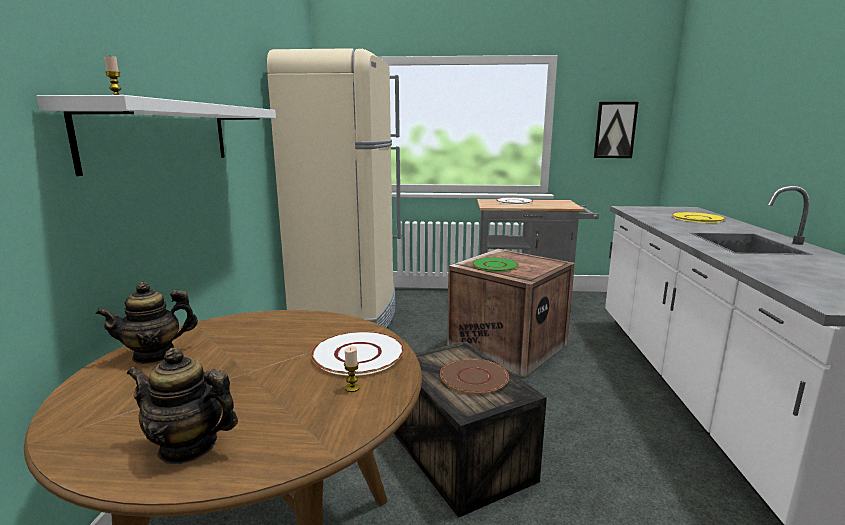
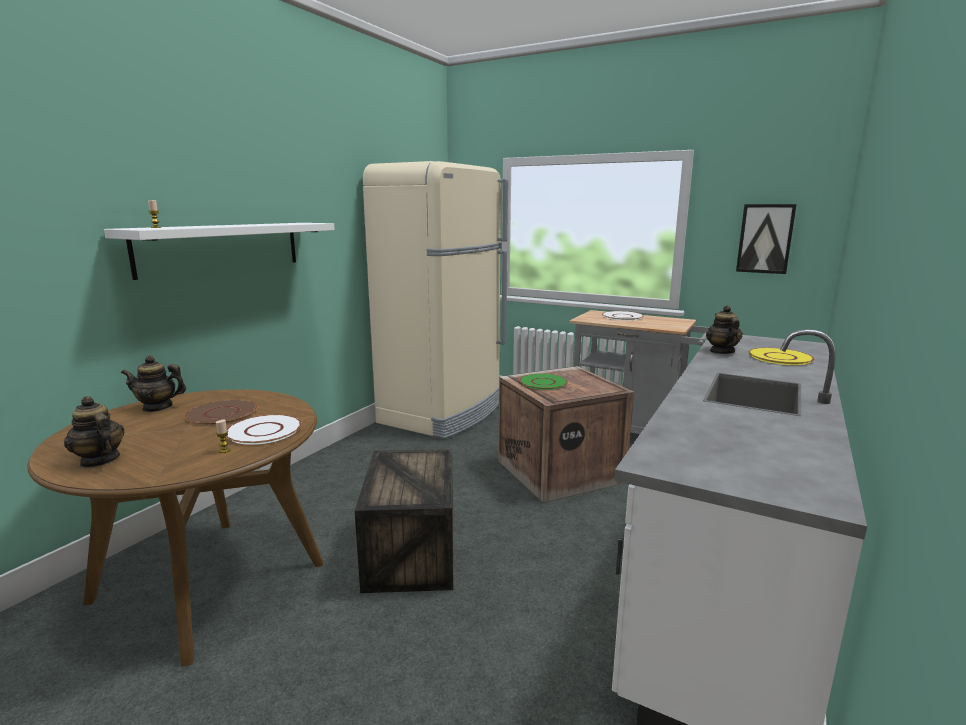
camera: 25 degrees right, 0 degrees up
(474, 377) = (415, 479): brown plate -> brown plate (221, 413)
(653, 218) = (721, 351): none -> teapot

